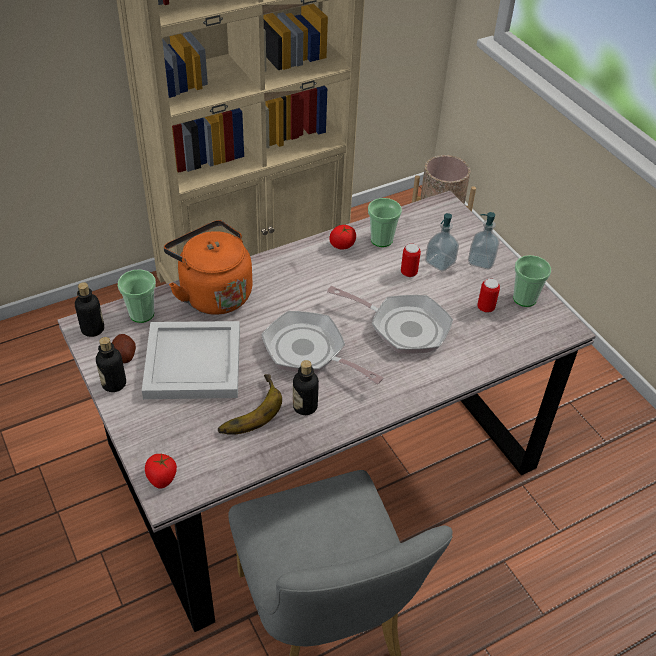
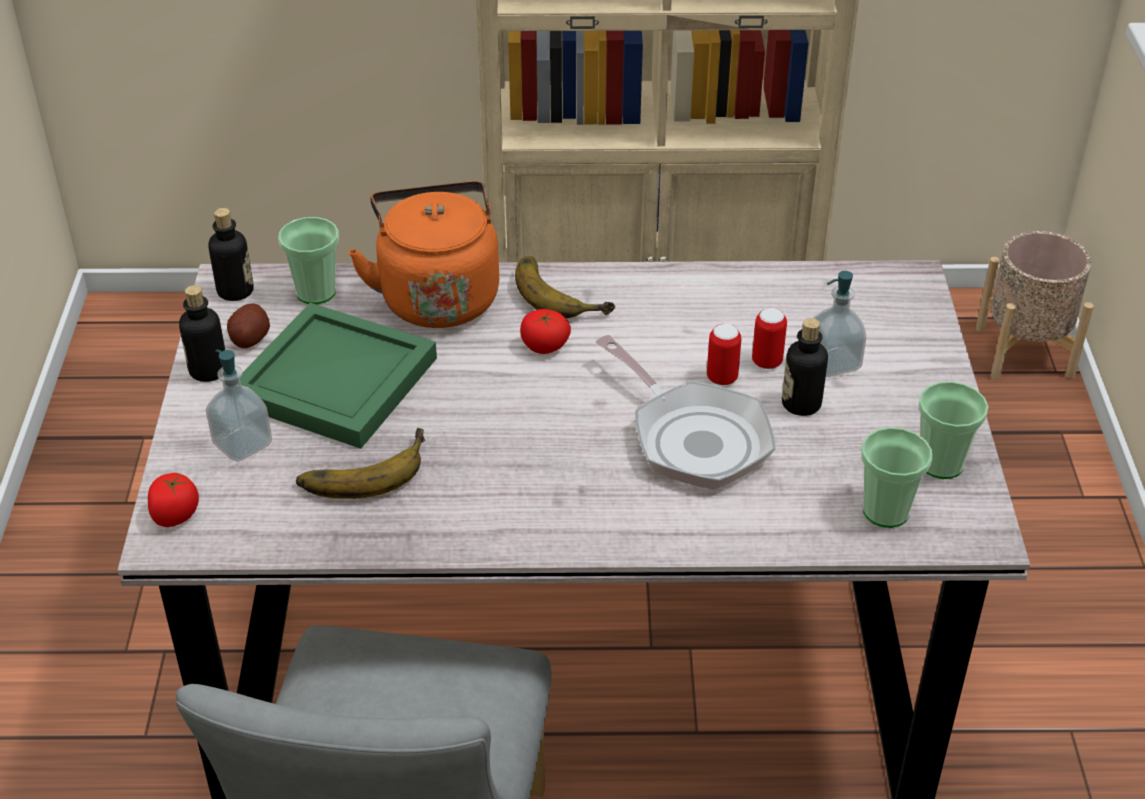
camera: 30 degrees right, 5 degrees down
(191, 364) = (332, 381): white tray -> green tray
(278, 268) = (562, 292): none -> banana
(305, 406) = (449, 495): bottle -> bottle (801, 404)
(309, 352) = (516, 423): frying pan -> none
(342, 245) = (688, 289): tomato -> tomato (544, 347)
(381, 240) = (760, 300): cup -> cup (886, 511)
(481, 261) = (908, 383): soap dispenser -> soap dispenser (242, 444)
(485, 308) = (858, 455): can -> can (722, 378)

